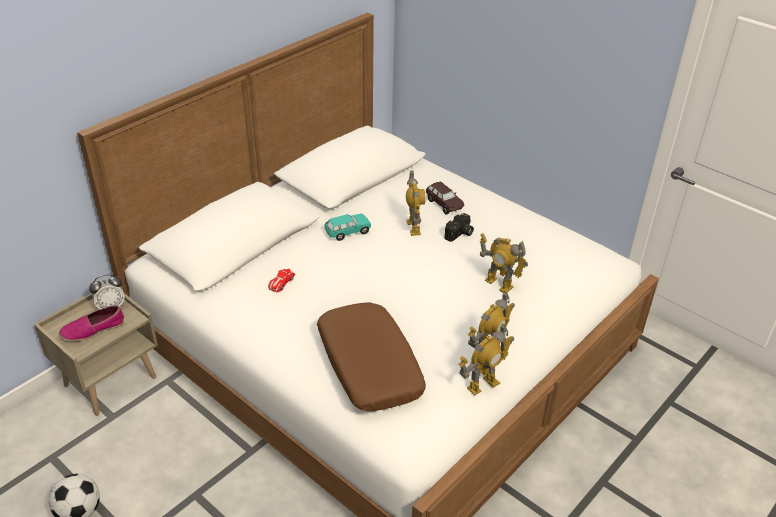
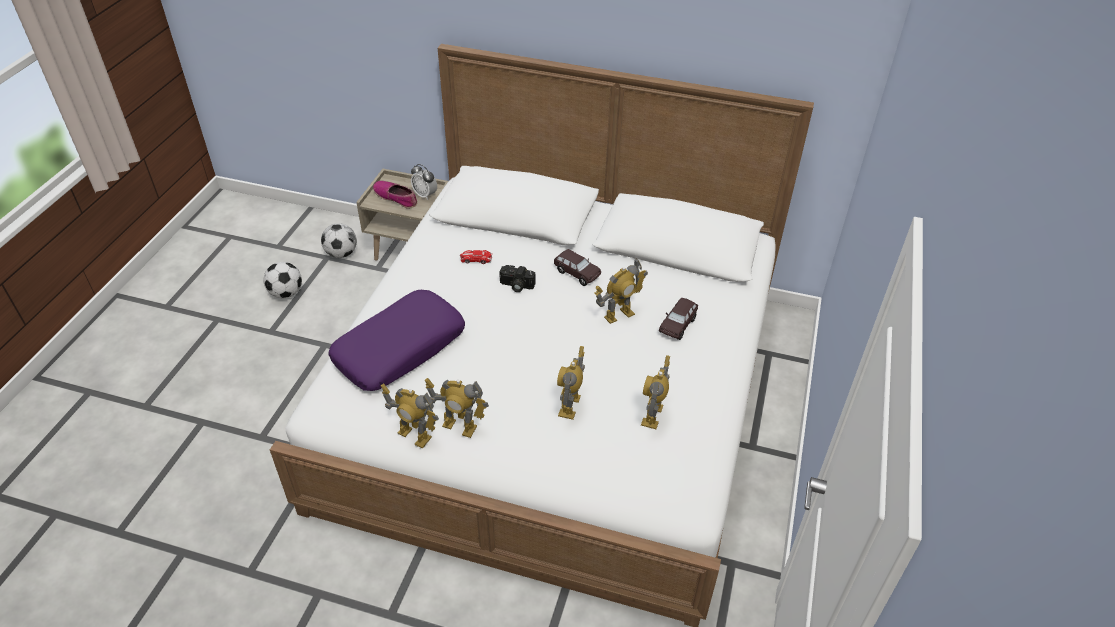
camera: 65 degrees right, 5 degrees up
(58, 442) = (341, 254): none -> football
(348, 232) = (577, 273): turquoise toy car -> brown toy car
(368, 365) = (399, 348): brown pillow -> purple pillow
(459, 234) = (633, 352): camera -> camera (516, 286)
(529, 247) = (653, 416): none -> toy robot

